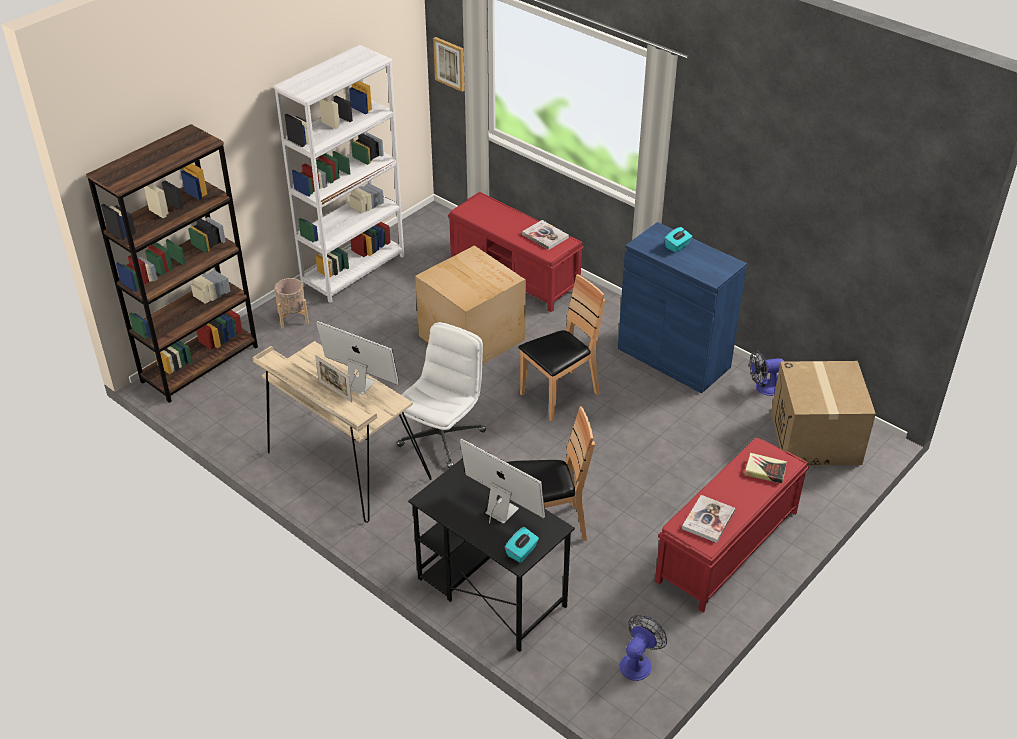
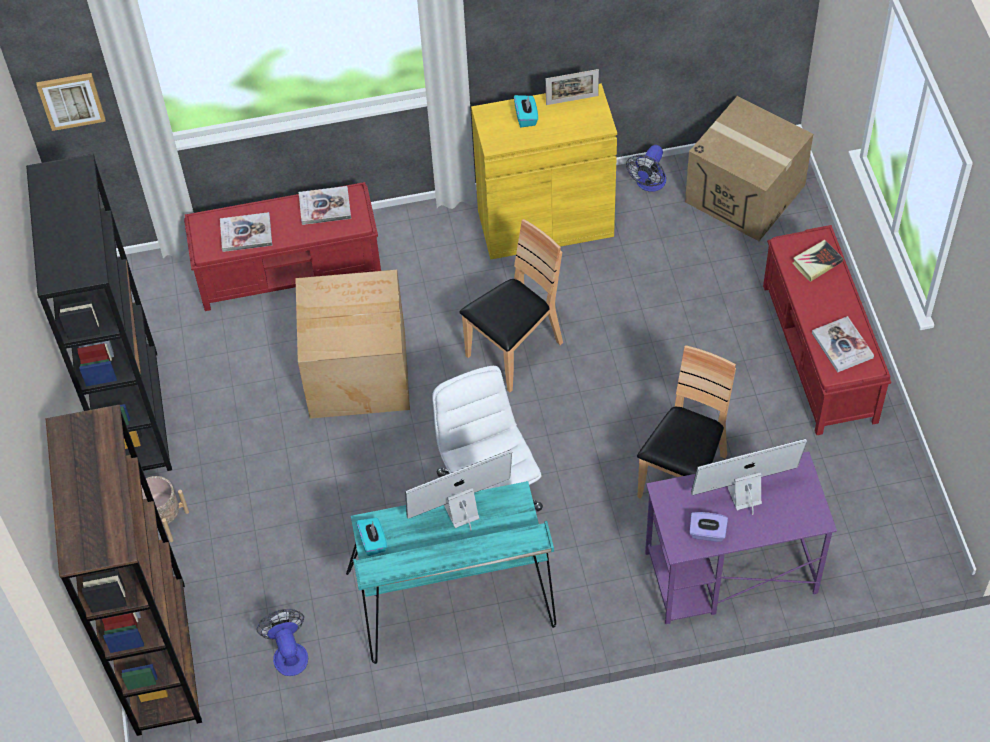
camera: 50 degrees left, 15 degrees up
(335, 391) = (477, 539): picture frame -> picture frame (572, 100)
(344, 466) = (455, 602): beige desk -> turquoise desk
(353, 270) = (134, 415): white bookcase -> black bookcase
(451, 507) = (707, 533): none -> purple tissue box
(490, 592) = (729, 573): black desk -> purple desk
(491, 218) = (246, 233): none -> book
(522, 552) = (808, 510): turquoise tissue box -> turquoise tissue box (373, 542)
(559, 395) = (514, 351): brown chair -> brown chair turned 45 degrees clockwise
(638, 662) = (896, 508): fan -> fan (288, 653)
(673, 358) = (545, 223): blue cabinet -> yellow cabinet

